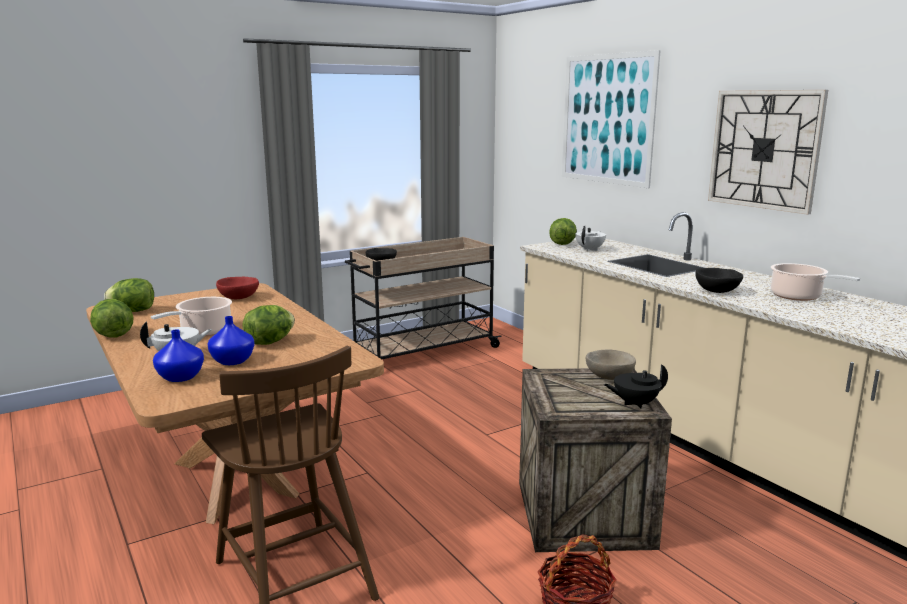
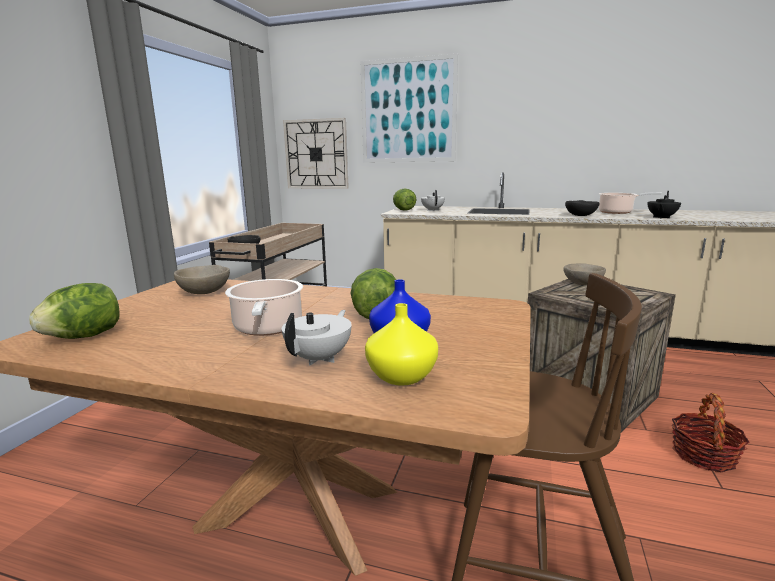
camera: 40 degrees left, 0 degrees up
(113, 335) = (138, 368): lettuce -> none
(181, 377) = (403, 376): blue vase -> yellow vase
(238, 298) = (205, 293): red bowl -> beige bowl
(634, 403) = (639, 292): black teapot -> black teapot (661, 217)
(764, 149) = (554, 122): wall clock -> wall clock (316, 154)

